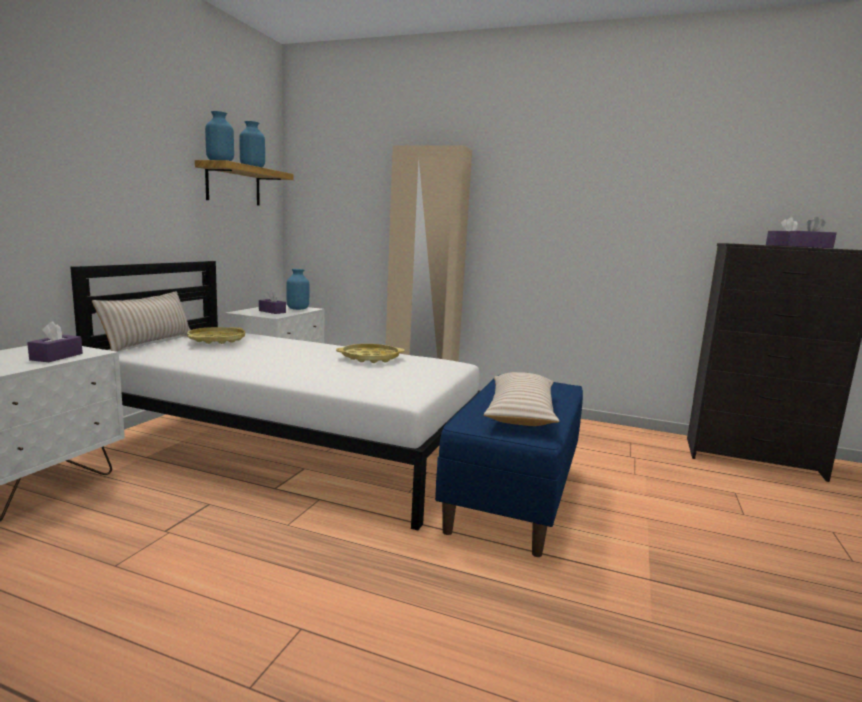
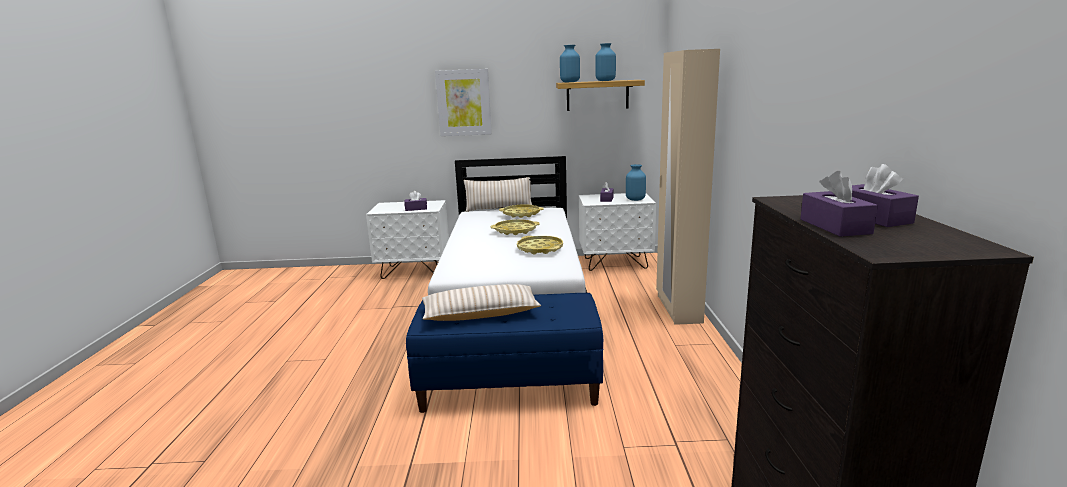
camera: 70 degrees right, 5 degrees up
(74, 166) = (464, 102): none -> picture
(282, 352) = (515, 231): none -> yellow tray

